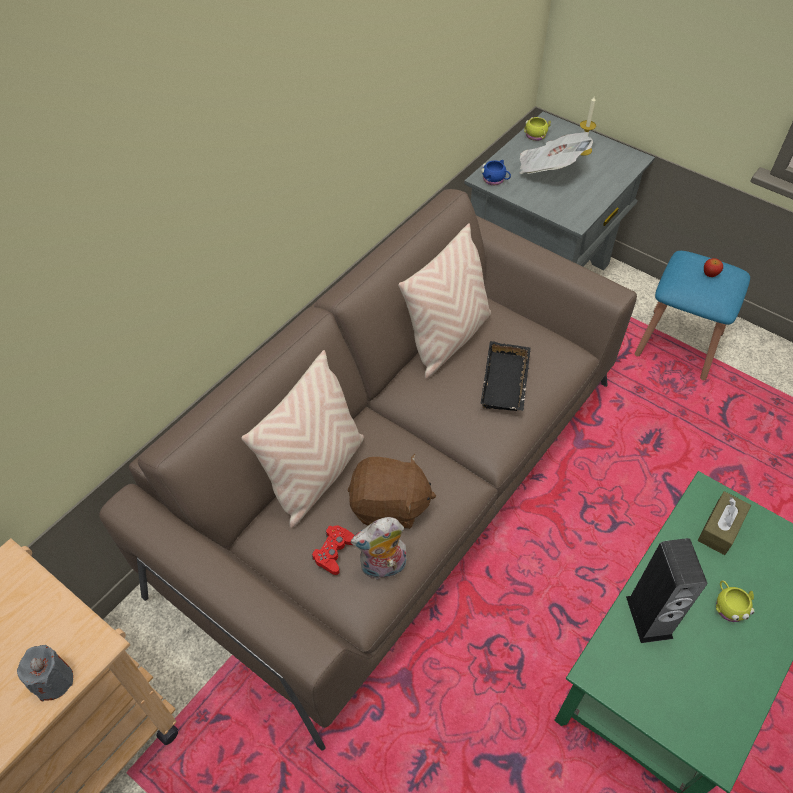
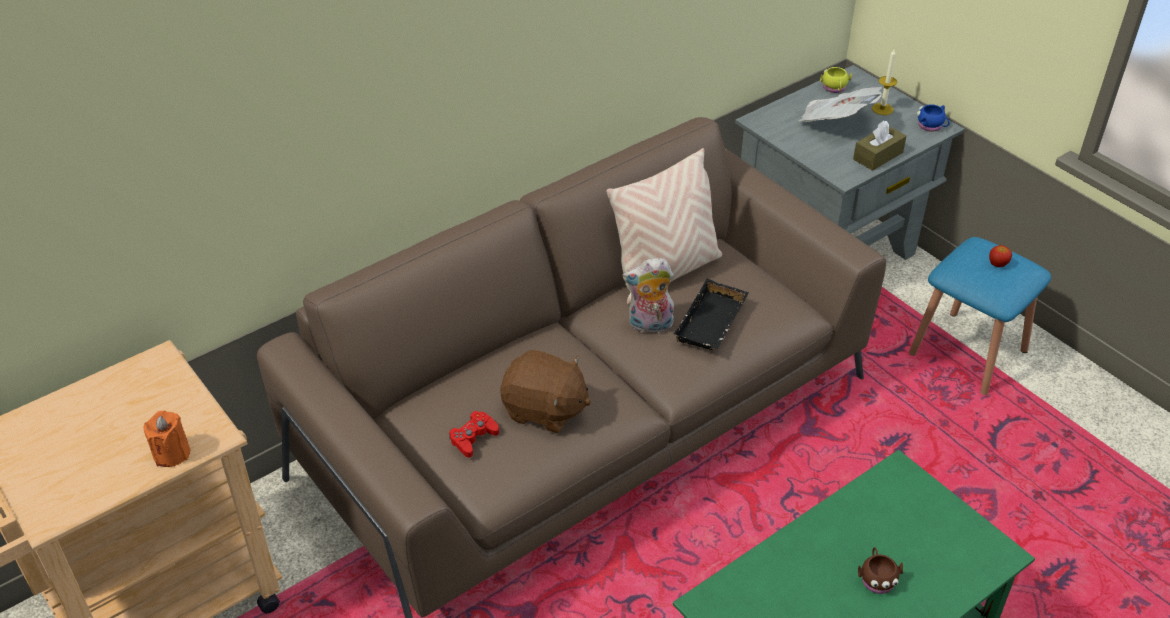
camera: 15 degrees right, 10 degrees down
(53, 681) = (172, 453): grey candle -> orange candle
(315, 474) = (480, 368): beige pillow -> none
(383, 568) = (518, 463): plush toy -> plush toy (649, 326)
(495, 180) = (769, 124): blue mug -> blue mug (931, 126)
(649, 617) = (784, 569): speaker -> none
(720, 528) = (899, 506): brown tissue box -> brown tissue box (878, 156)
(728, 606) = (877, 578): yellow mug -> brown mug

